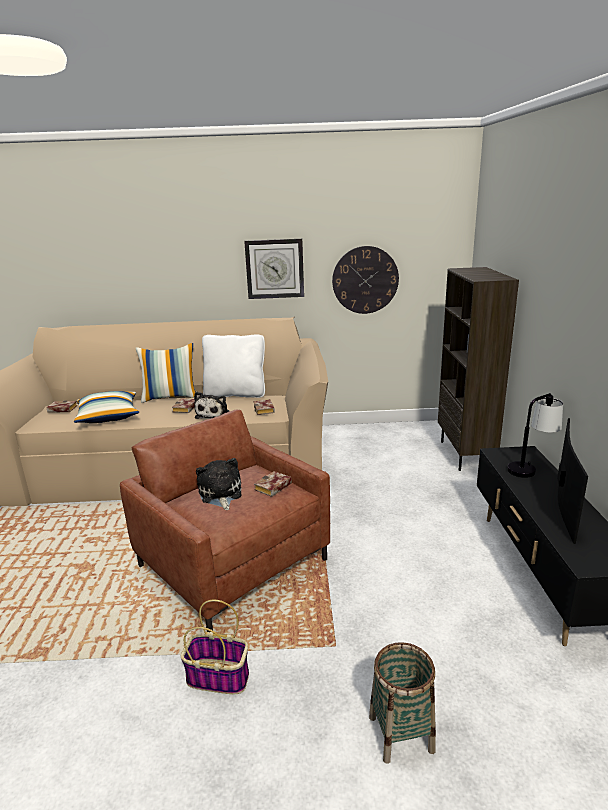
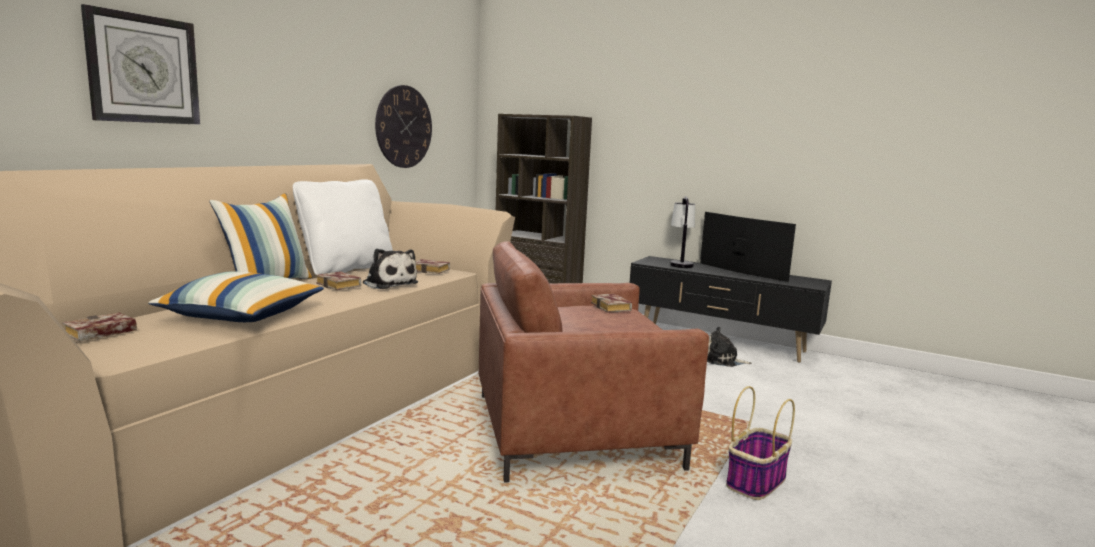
camera: 60 degrees left, 10 degrees down
(220, 494) = (593, 323): plush toy -> plush toy (722, 360)
(275, 269) = (316, 101): wall clock -> wall clock (143, 69)
(401, 733) = (859, 430): basket -> none

